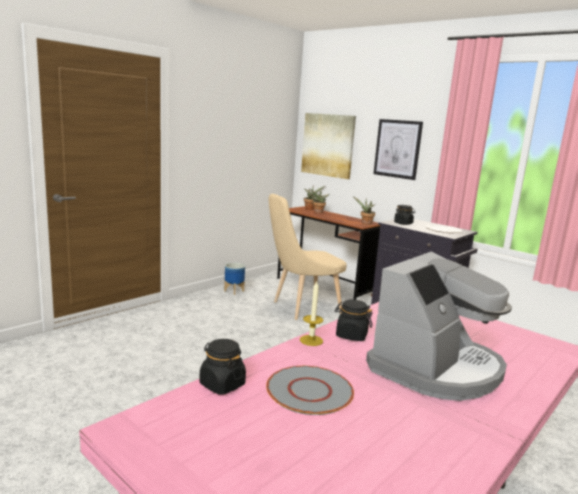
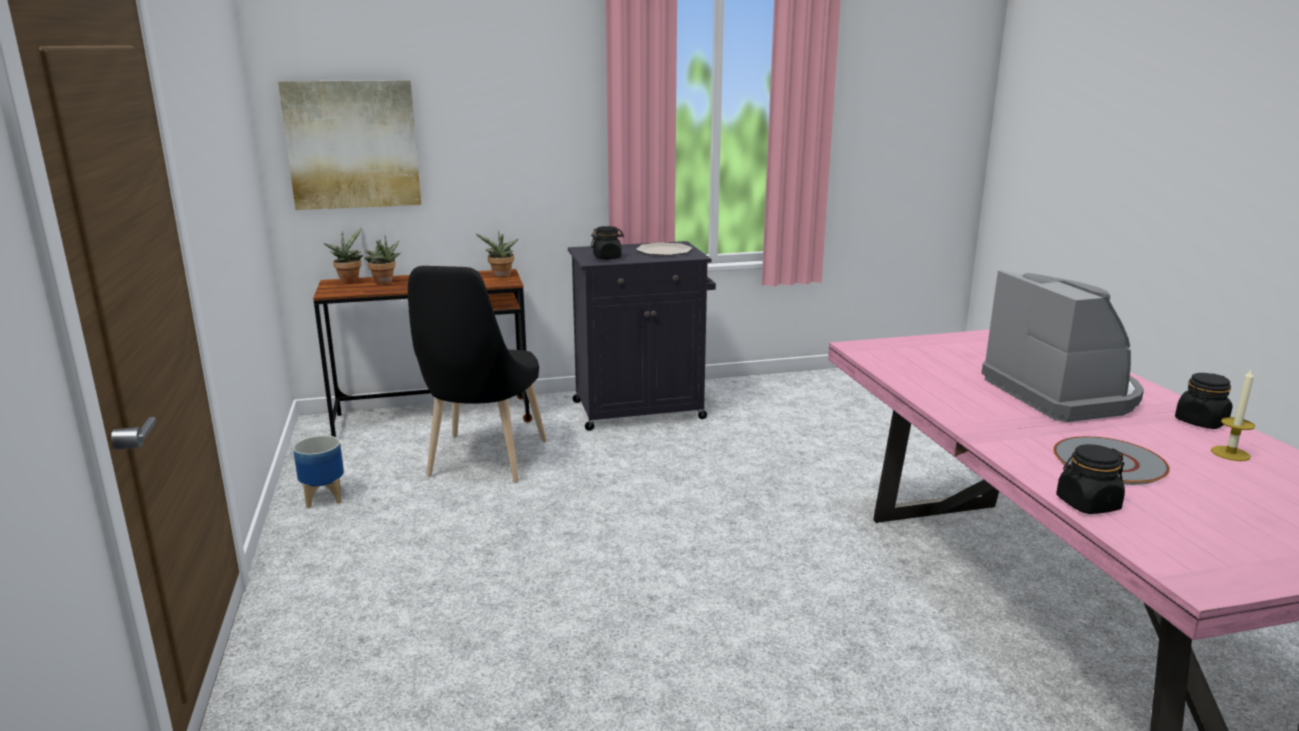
camera: 55 degrees left, 5 degrees up
(302, 308) = (483, 462): beige chair -> black chair
(311, 340) = (971, 428): candle -> candle (1230, 453)
(351, 335) = (963, 405): black jar -> black jar (1200, 422)
(397, 149) = (514, 134): picture -> none

